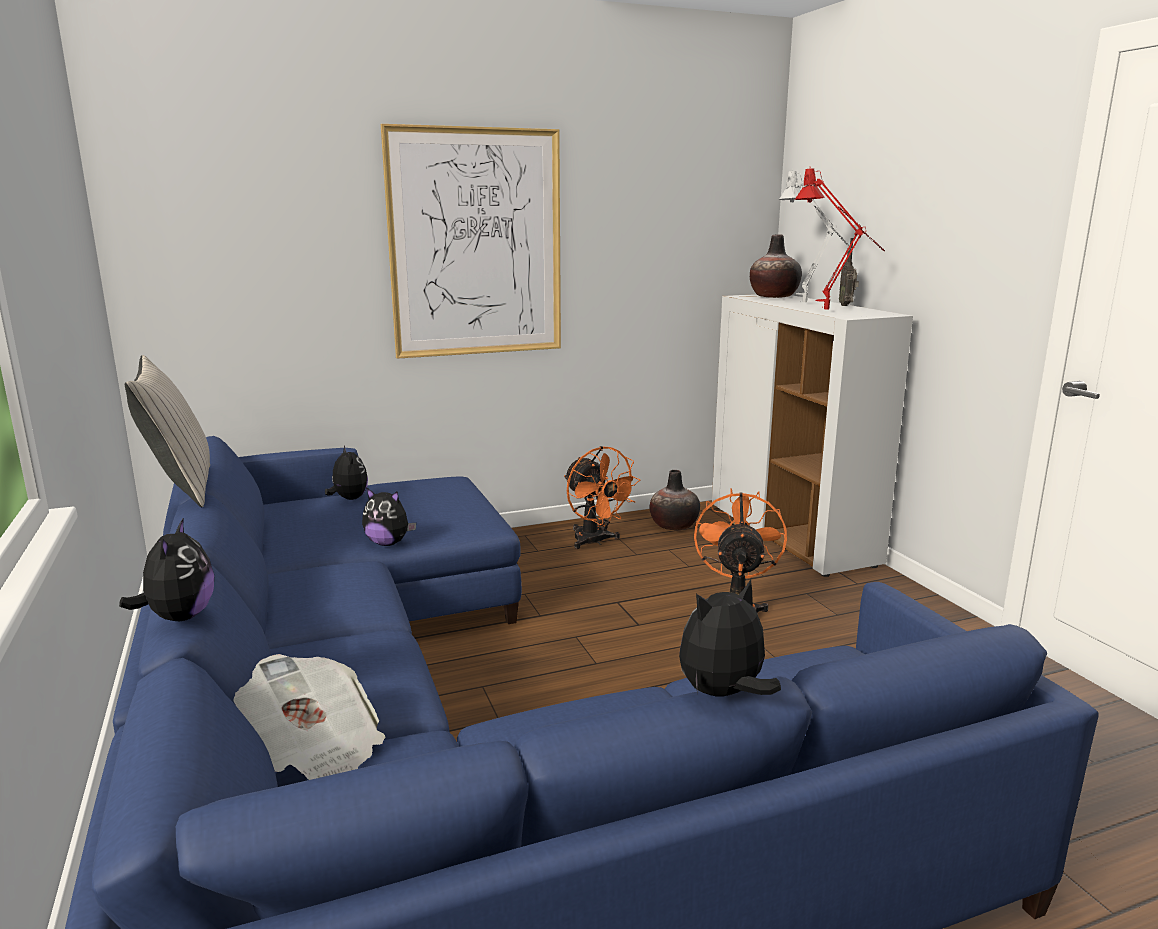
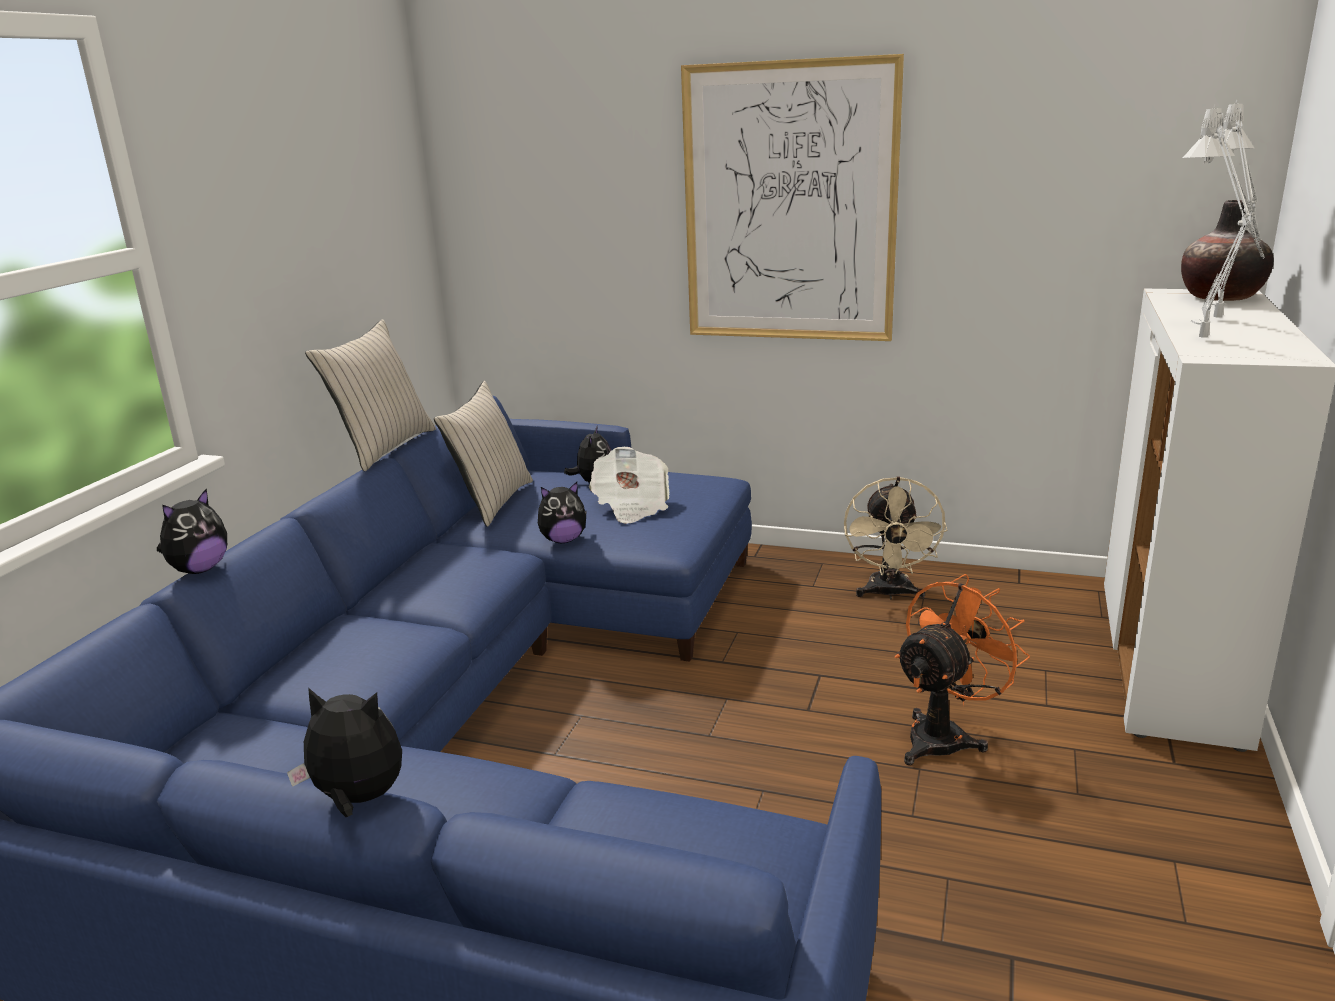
camera: 40 degrees right, 5 degrees up
(273, 532) = (492, 502): none -> beige pillow
(314, 752) = (246, 715): newspaper -> newspaper (631, 506)
(388, 543) = (563, 540): plush toy -> plush toy turned 75 degrees counterclockwise
(595, 542) = (889, 594): orange fan -> beige fan
(674, 525) = (1016, 600): vase -> none
(832, 312) = (1207, 343): red table lamp -> grey table lamp
(846, 305) = (1284, 330): radio -> none

